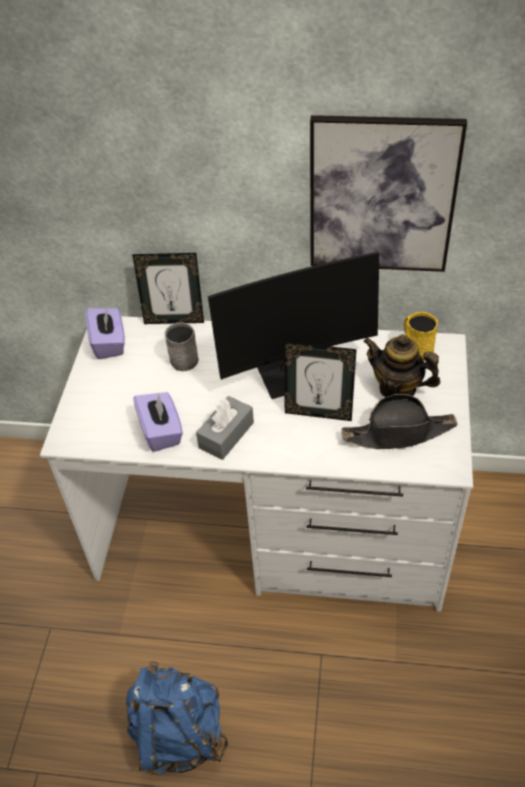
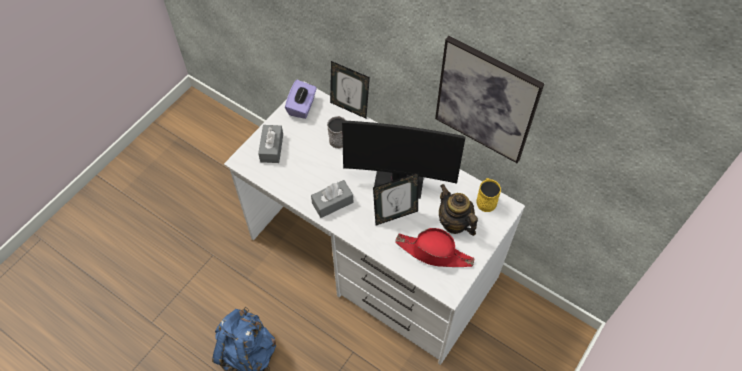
camera: 25 degrees right, 10 degrees up
(98, 407) = (272, 148): none -> grey tissue box
(161, 431) = (297, 182): purple tissue box -> none
(318, 412) = (395, 215): picture frame -> picture frame turned 60 degrees counterclockwise
(399, 433) = (434, 253): black hat -> red hat

